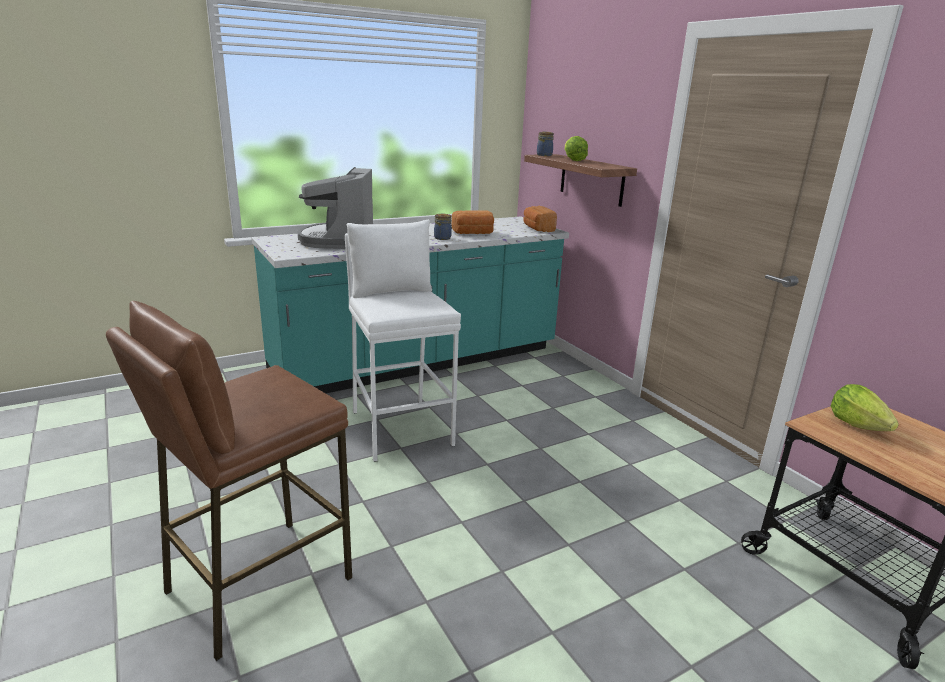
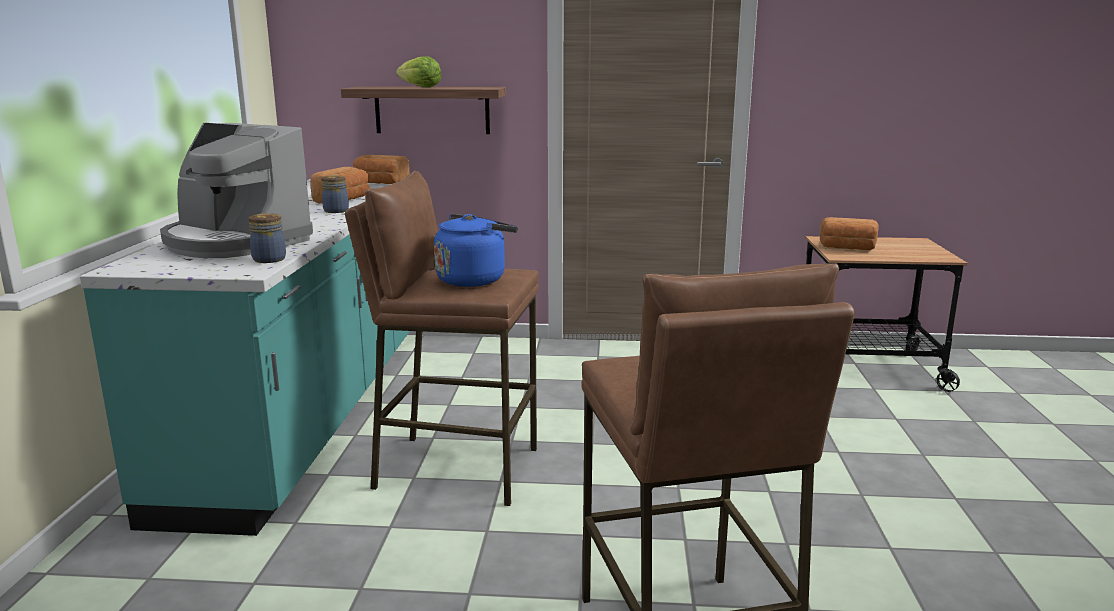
camera: 55 degrees left, 5 degrees down
(401, 303) = (474, 279): none -> blue kettle
(401, 428) = (456, 468): white stool -> brown stool
(545, 155) = (363, 87): jar -> jar (269, 259)
(857, 425) = (847, 248): lettuce -> bread

